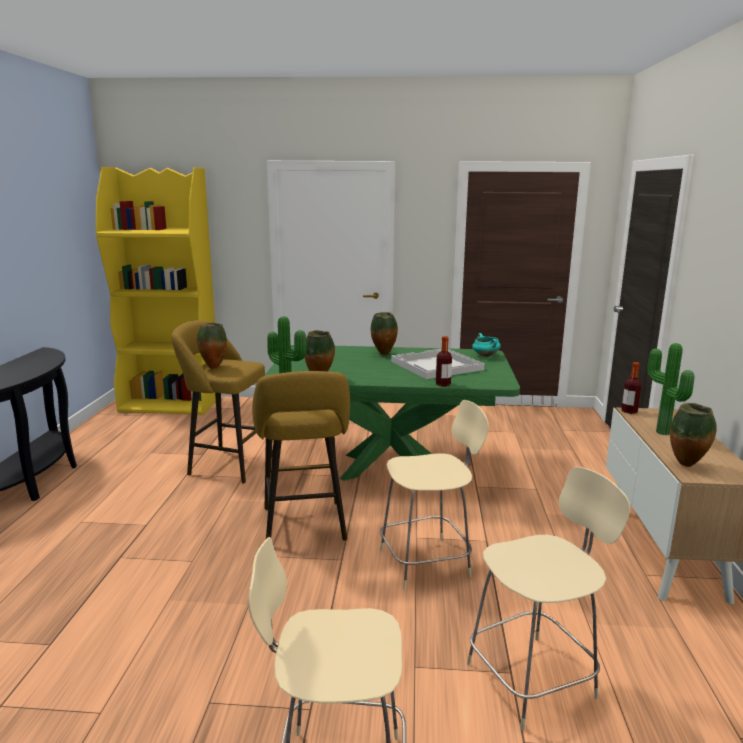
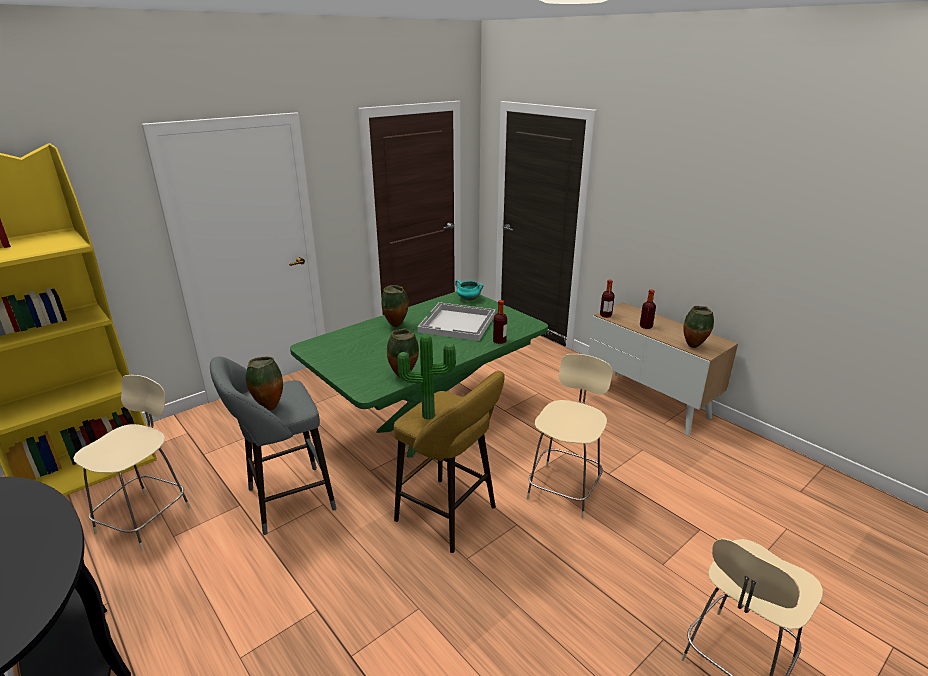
camera: 45 degrees left, 10 degrees up
(226, 464) = (285, 501): yellow stool -> grey stool
(534, 679) = (712, 524): beige chair -> beige chair (146, 517)
(660, 433) = (646, 326): potted plant -> bottle

